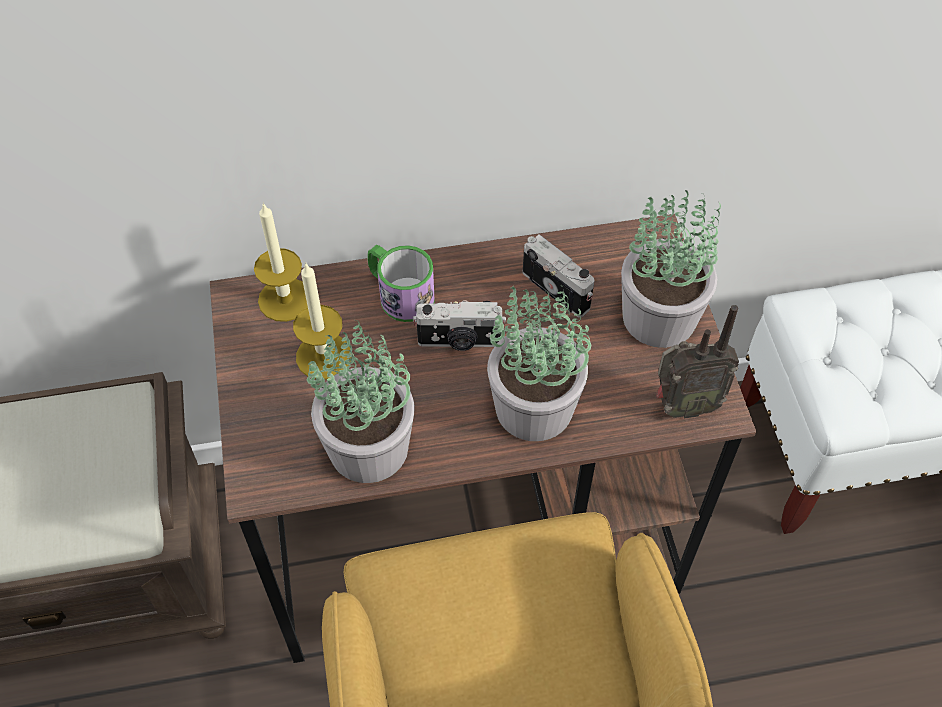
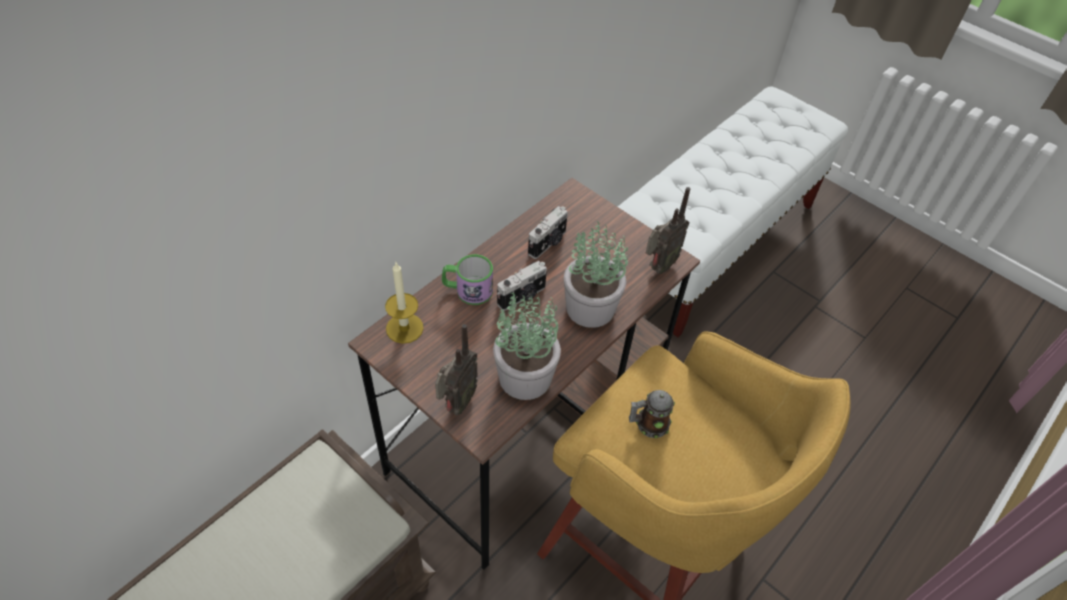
camera: 40 degrees left, 5 degrees down
(260, 429) = (456, 403): none -> radio
(323, 356) = (456, 345): candle -> none
(475, 611) = (648, 424): none -> mug
(557, 288) = (548, 243): camera -> camera turned 120 degrees clockwise
(660, 315) = (609, 230): potted plant -> none

